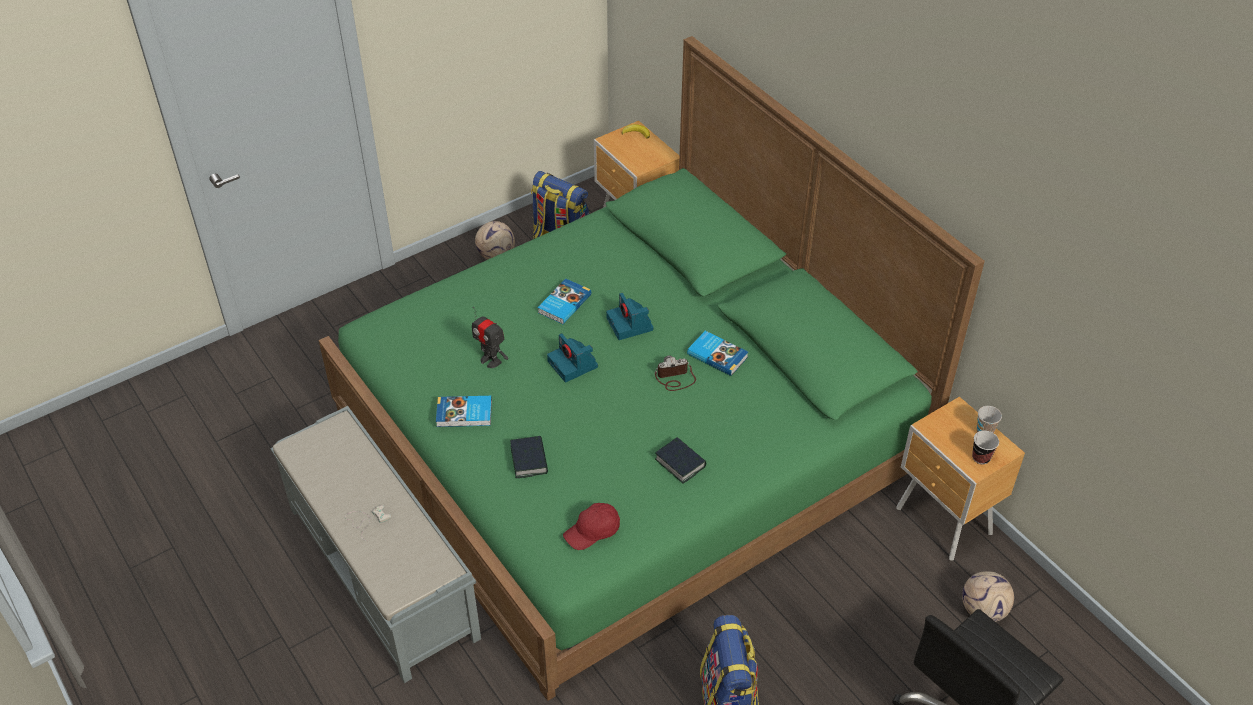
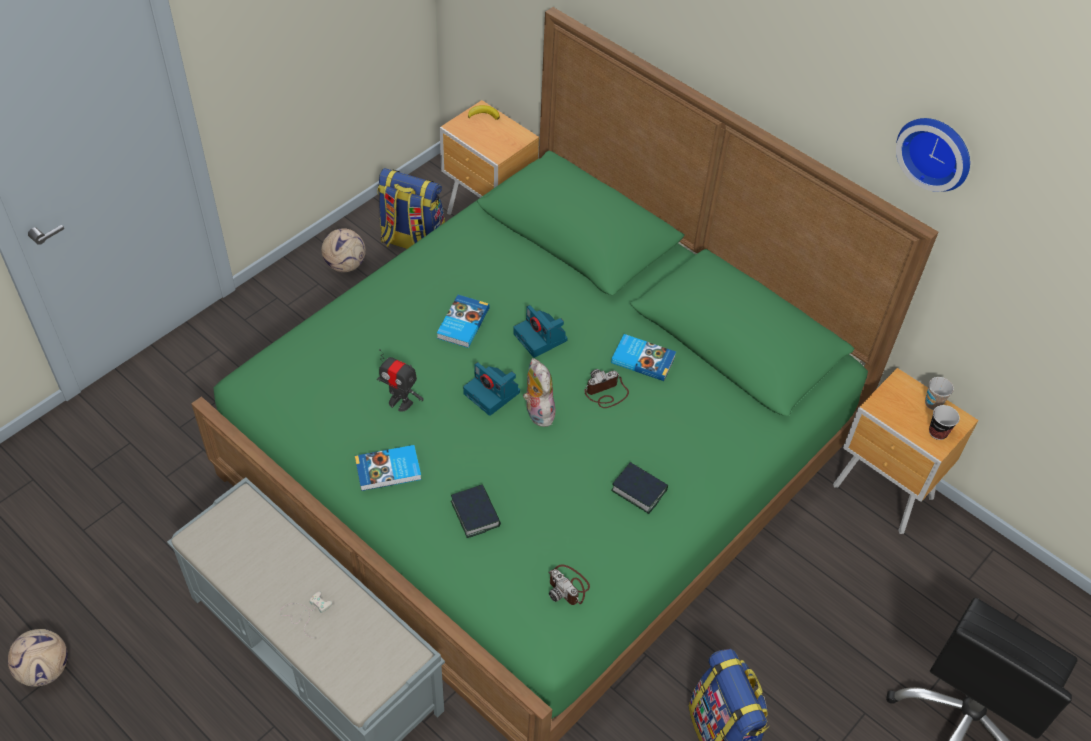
camera: 15 degrees left, 5 degrees up
(593, 532) = (568, 586): red cap -> camera
(608, 385) = (537, 412): none -> plush toy
(981, 183) = (936, 151): none -> wall clock
(983, 611) = (946, 583): football -> football (45, 670)

